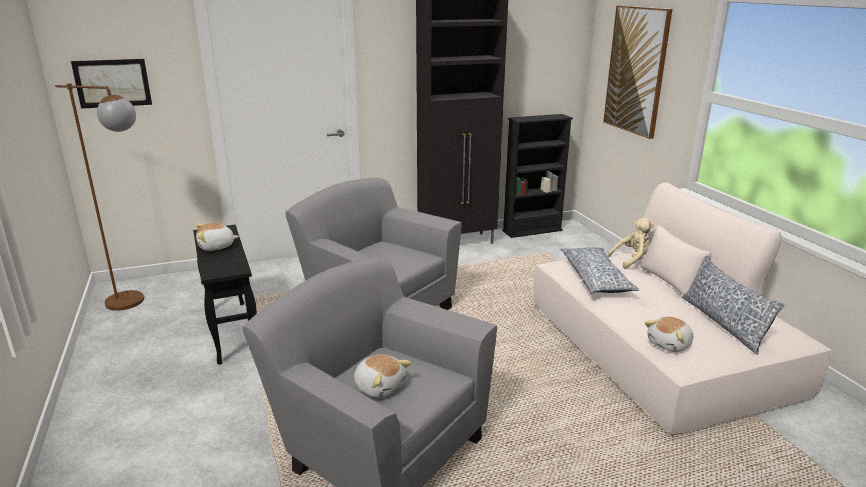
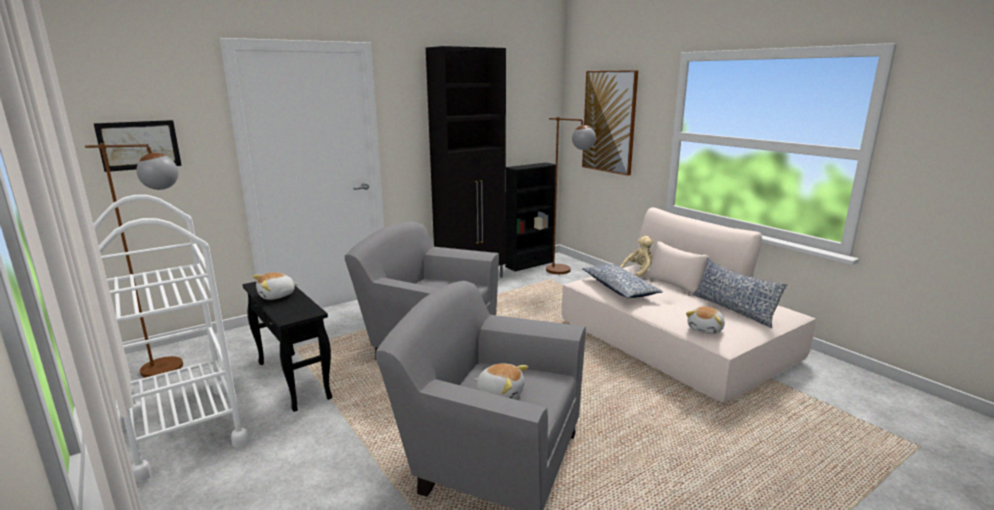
camera: 15 degrees left, 5 degrees down
(120, 365) = (186, 429): none -> white cart
(570, 244) = (566, 271): none -> brown floor lamp

